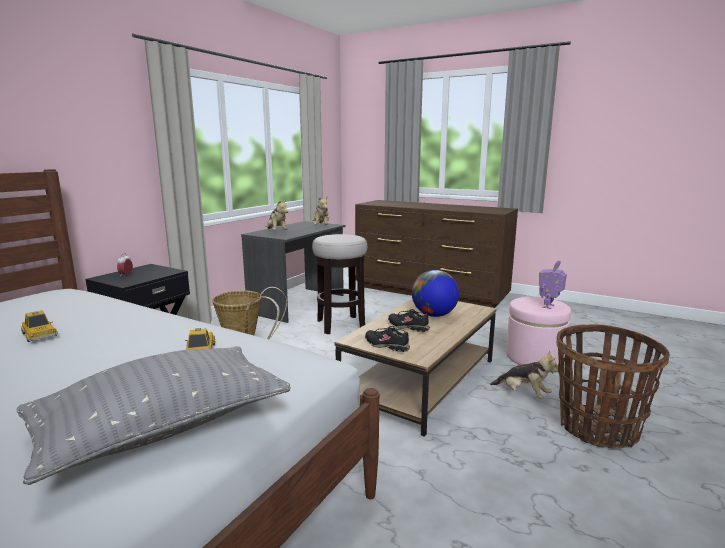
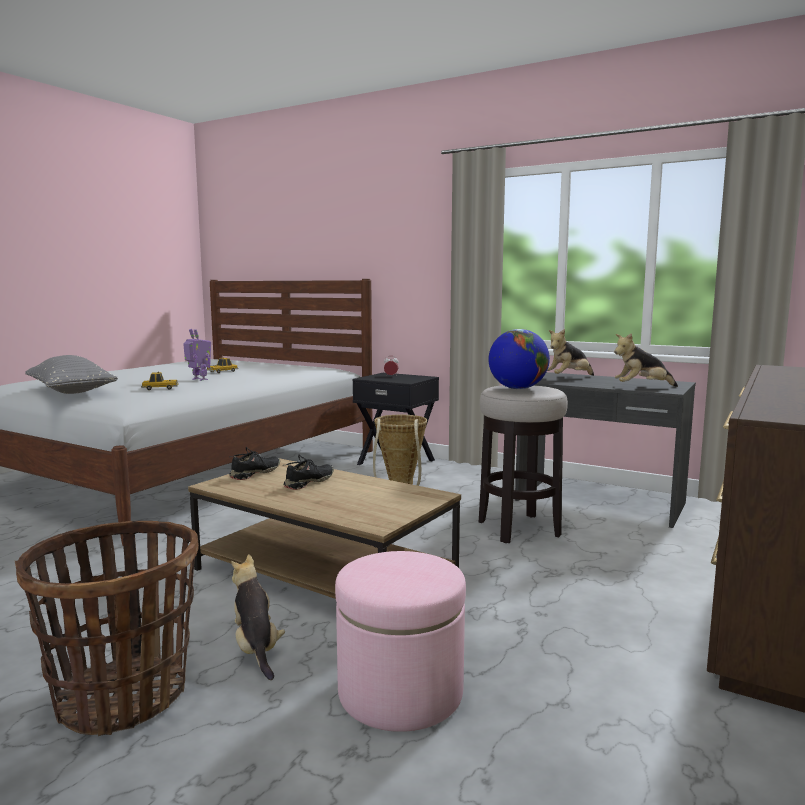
camera: 90 degrees right, 5 degrees down
(434, 315) = (352, 496): globe -> globe (517, 388)
(523, 394) = (256, 649): plush toy -> plush toy turned 120 degrees clockwise
(549, 306) = (375, 575): toy robot -> toy robot (199, 379)

